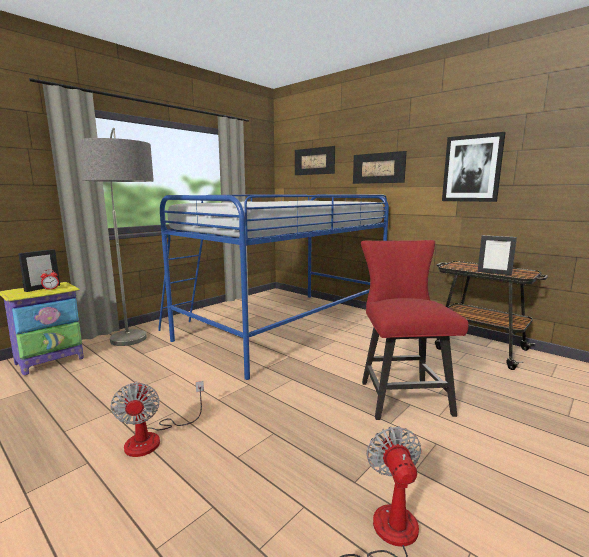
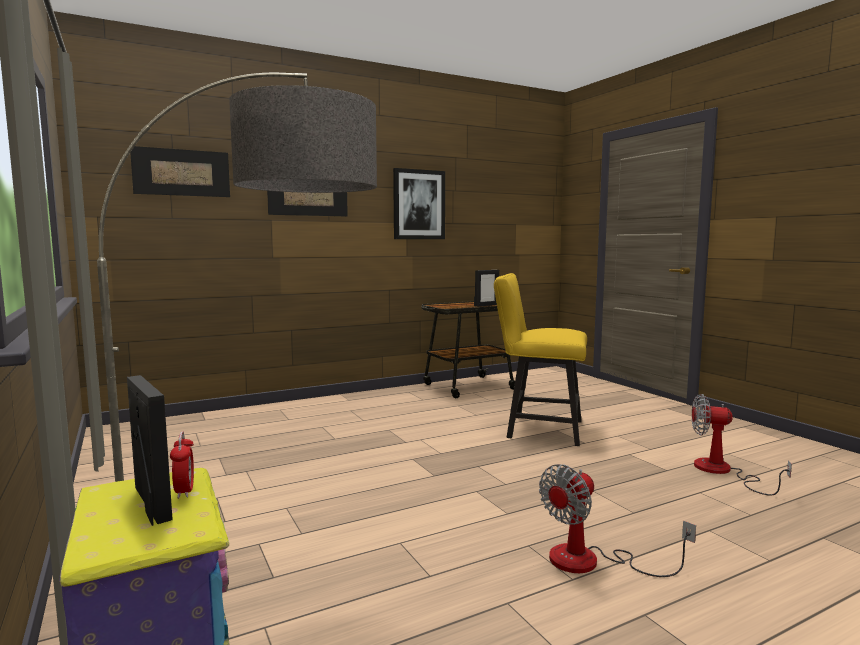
camera: 70 degrees left, 5 degrees down
(154, 438) = (591, 561): fan -> fan turned 135 degrees clockwise
(283, 326) = (300, 448): blue bed -> none
(401, 394) = (538, 429): red chair -> yellow chair

